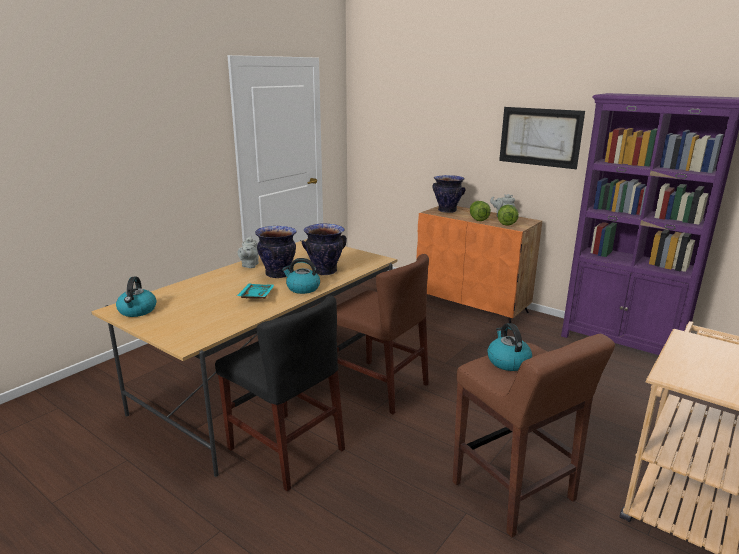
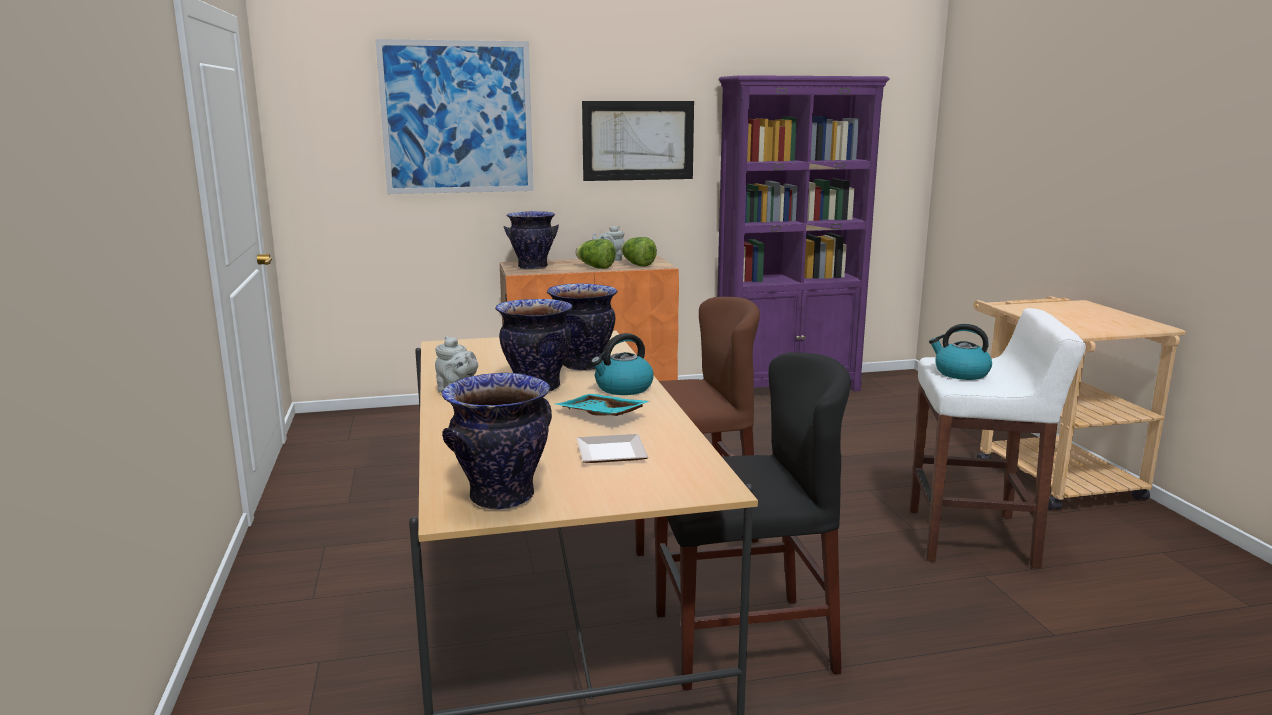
camera: 50 degrees left, 5 degrees down
(137, 311) = (501, 497): kettle -> vase
(209, 314) = (614, 453): none -> plate
(432, 113) = (457, 118): none -> picture
(514, 492) = (973, 538): brown stool -> white stool

